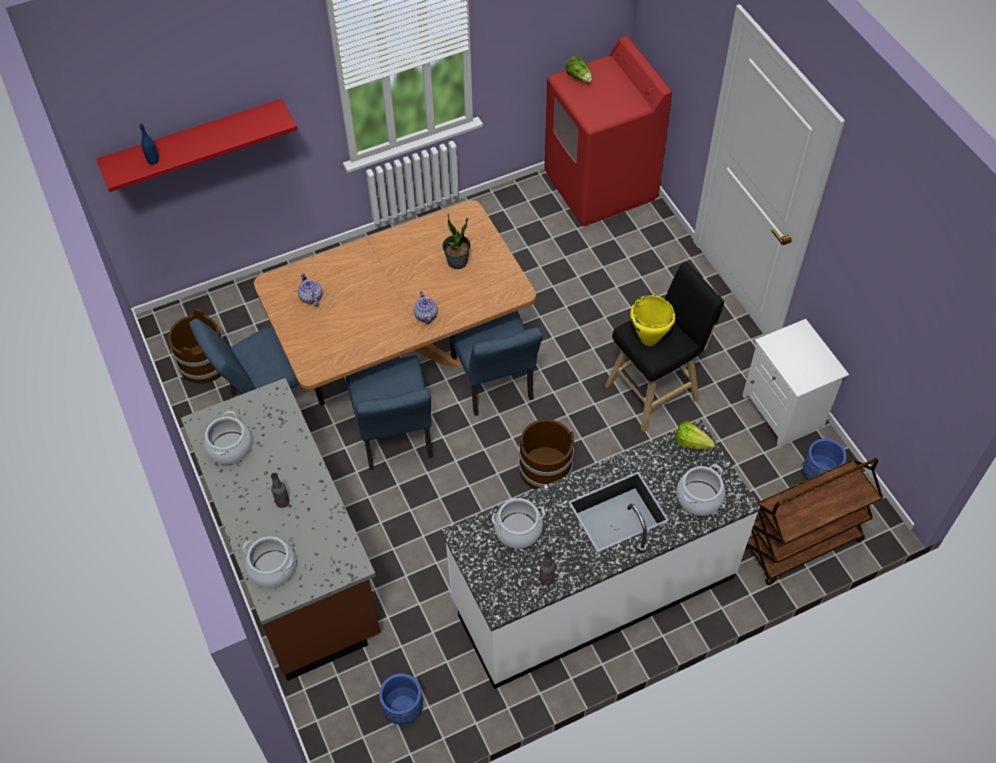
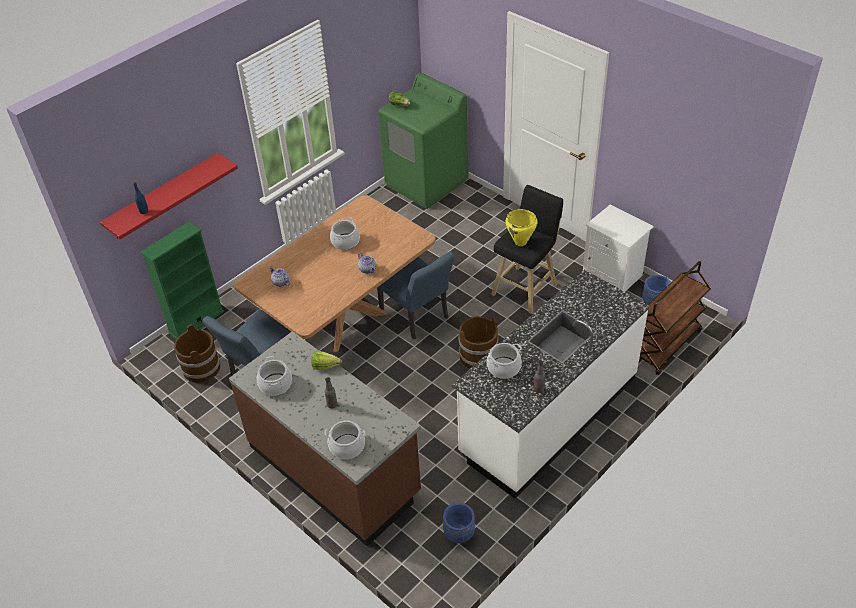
camera: 20 degrees left, 10 degrees down
(225, 296) = (196, 322): none -> green bookcase
(395, 439) = (366, 371): blue chair -> none
(457, 262) = (371, 233): potted plant -> none
(600, 187) = (426, 183): red washing machine -> green washing machine
(694, 445) = (588, 284): lettuce -> lettuce (327, 367)
(699, 498) = (608, 312): cooking pot -> cooking pot (345, 242)

